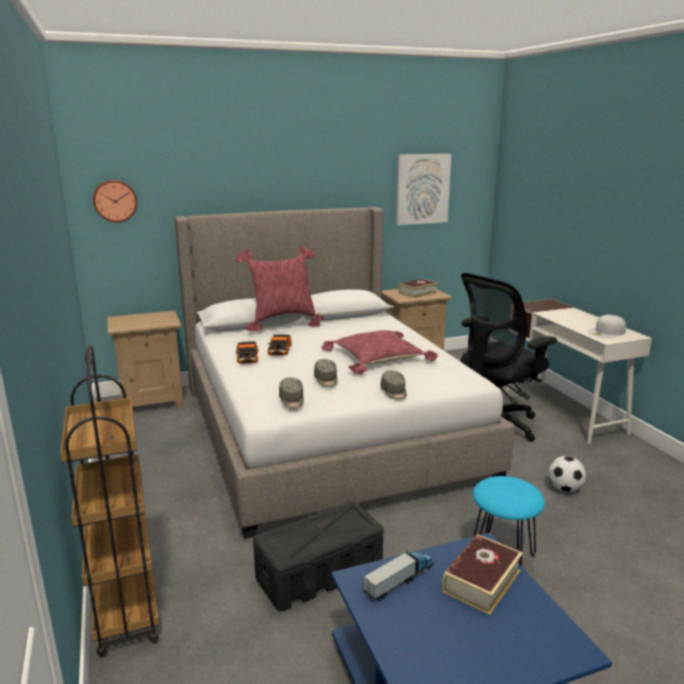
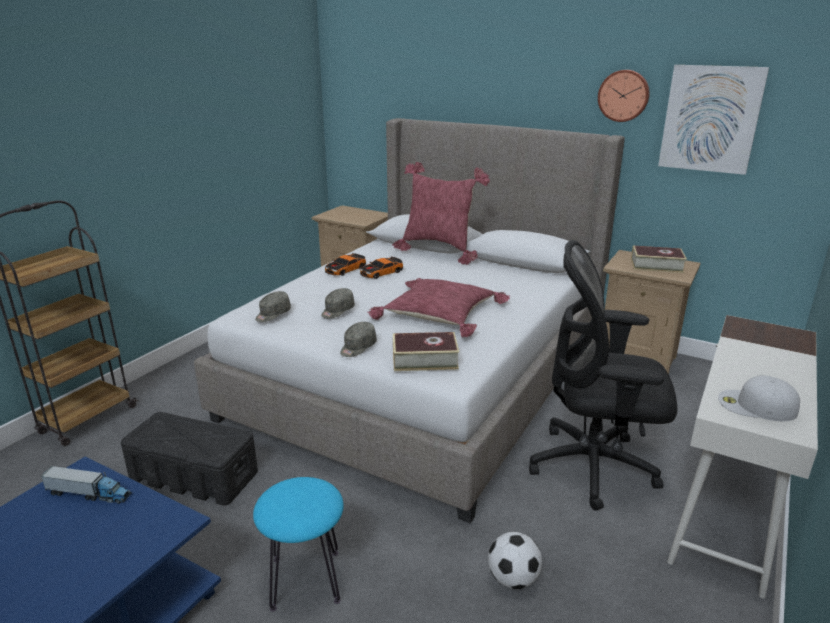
camera: 50 degrees right, 5 degrees up
(115, 201) = (356, 96): wall clock -> wall clock (623, 95)
(481, 581) = (114, 542): book -> book (424, 359)

